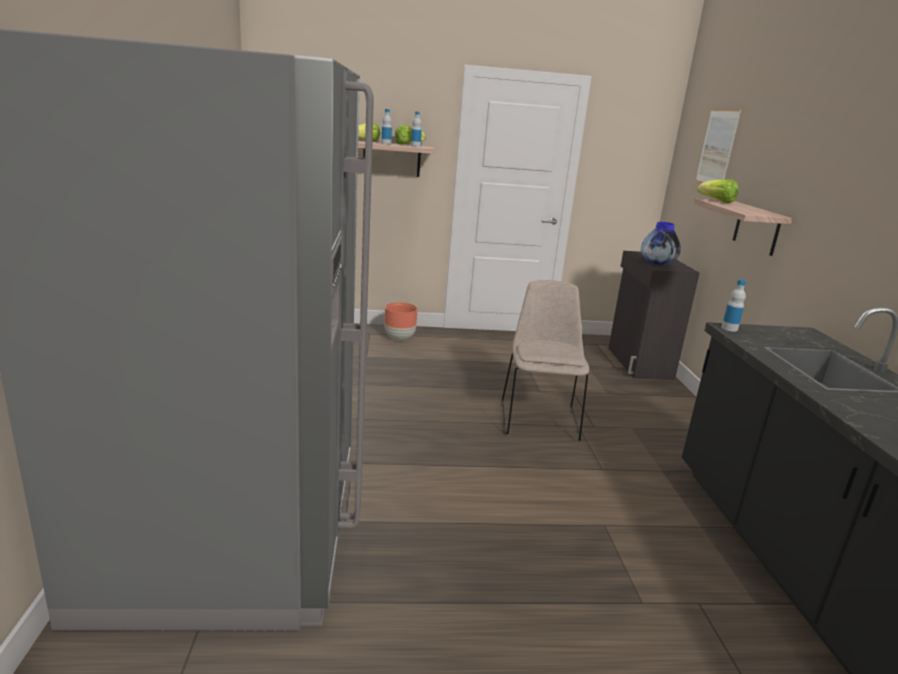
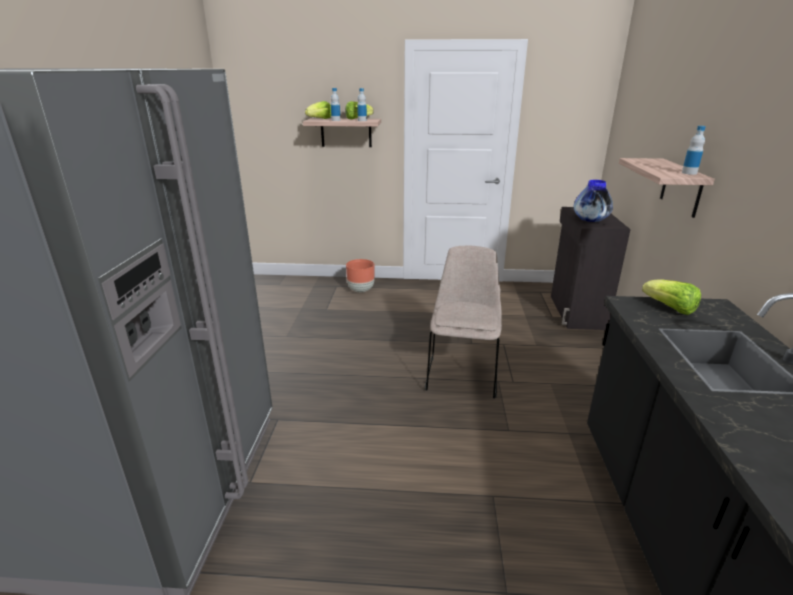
camera: 10 degrees right, 5 degrees up
(717, 147) = (650, 103): picture -> none
(717, 201) = (641, 160): lettuce -> lettuce (669, 308)
(729, 328) = (628, 304): bottle -> bottle (689, 173)

